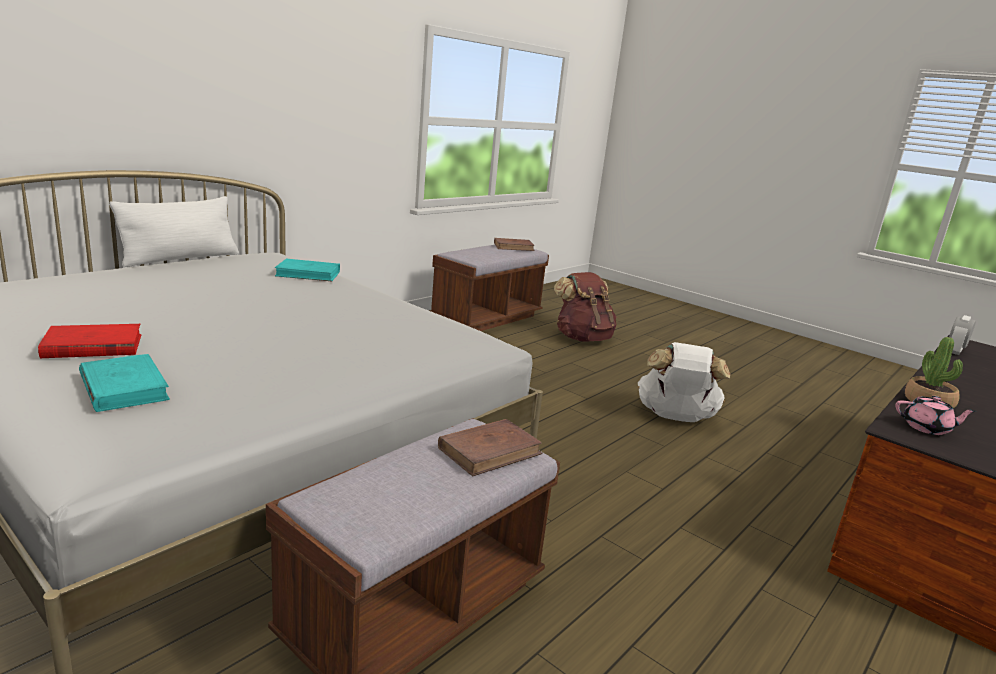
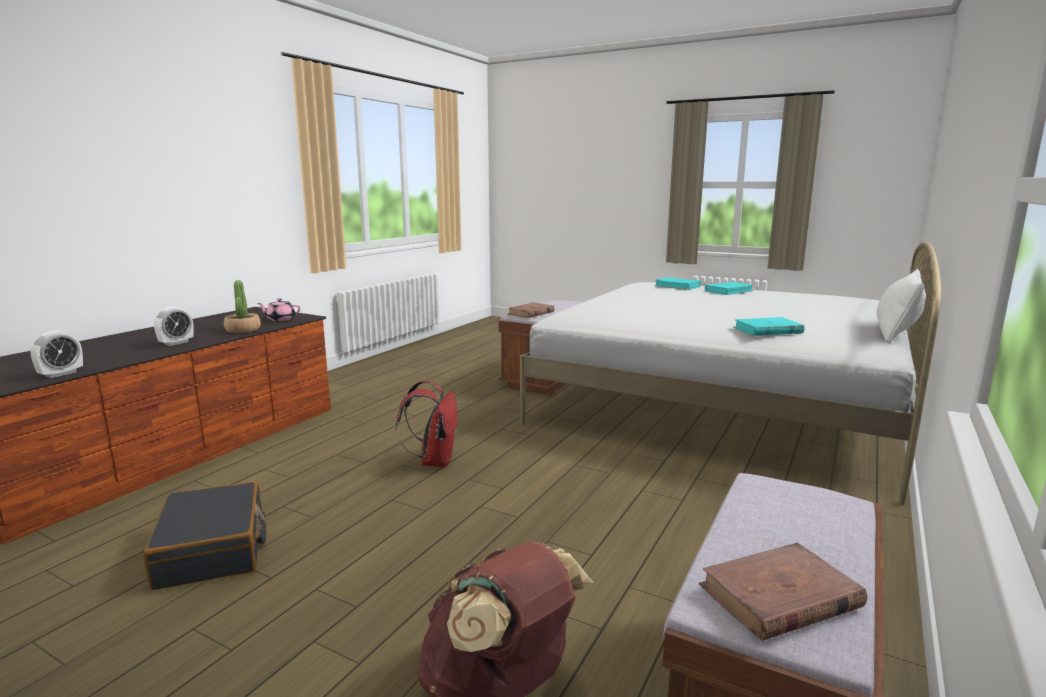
camera: 170 degrees right, 5 degrees down
(92, 346) = (728, 291): red book -> turquoise book
(632, 444) = (434, 461): none -> red backpack
(675, 417) = (372, 500): white backpack -> none
(763, 406) = (213, 549): none -> black suitcase
(955, 384) = (176, 343): none -> alarm clock

